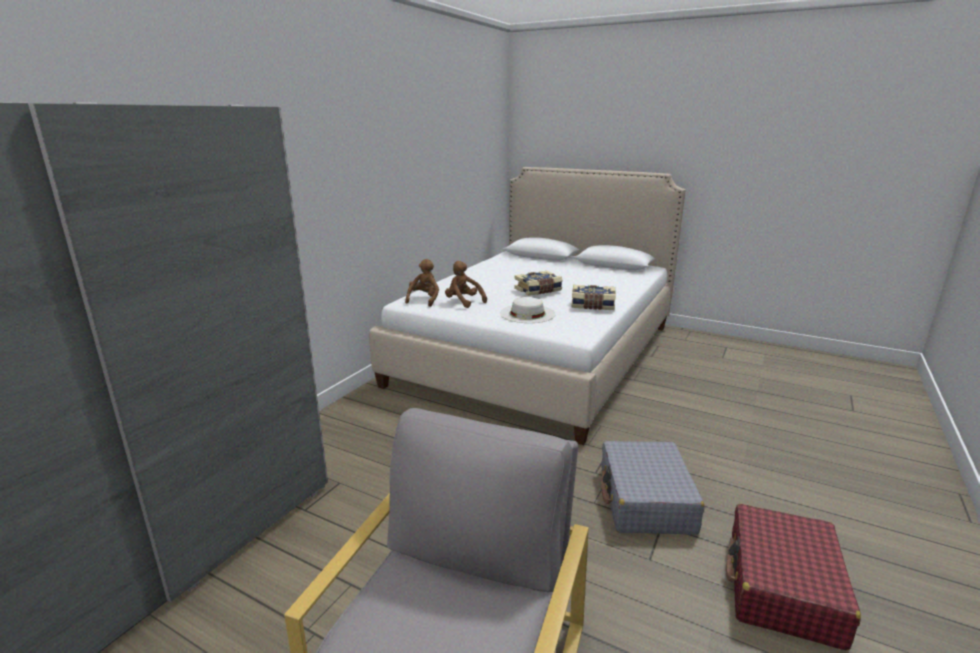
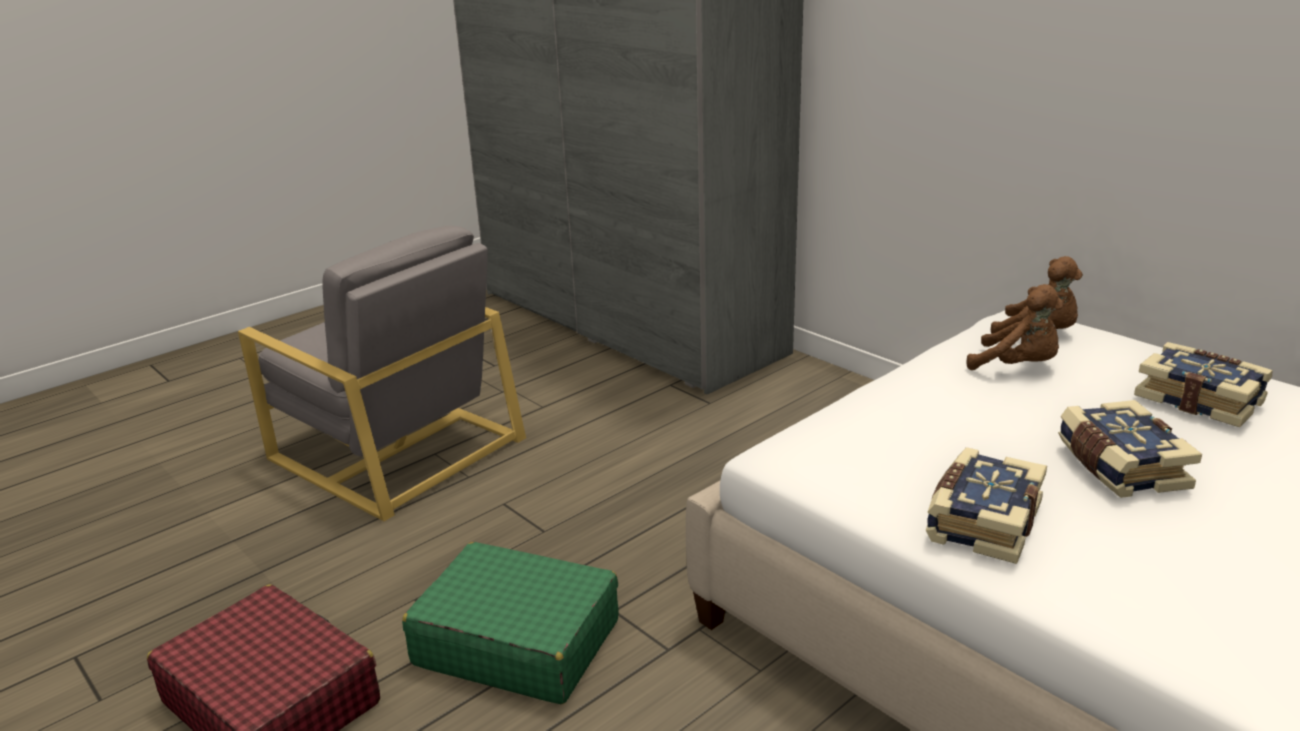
camera: 110 degrees right, 5 degrees up
(463, 302) = (1017, 366): brown plush toy -> brown plush toy turned 60 degrees clockwise
(480, 280) = (1199, 399): none -> book
(527, 313) = (926, 421): white hat -> none
(645, 500) = (516, 642): grey suitcase -> green suitcase

